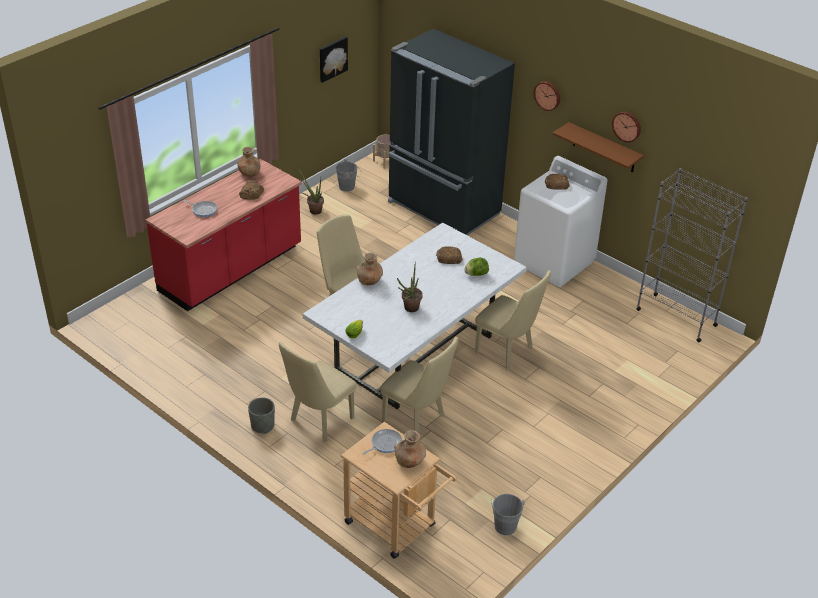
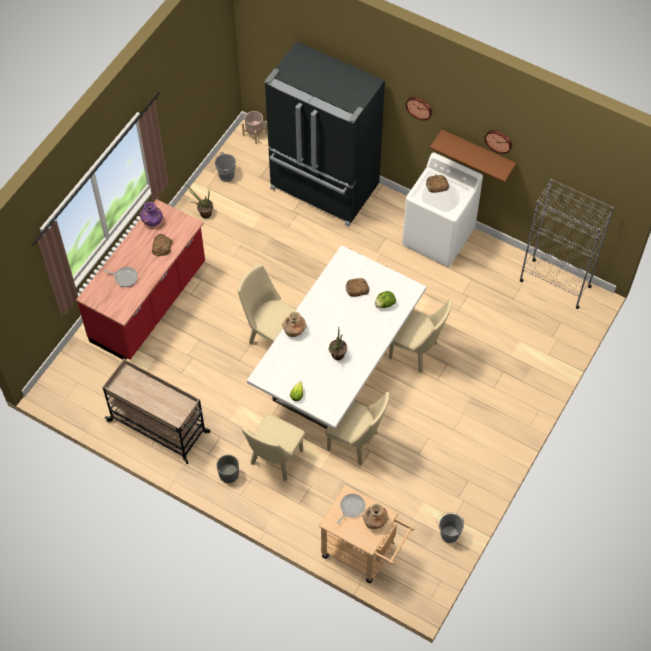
camera: 10 degrees left, 20 degrees up
(202, 372) = (159, 427): none -> beige cart
(249, 173) = (152, 221): brown vase -> purple vase
(332, 58) = (201, 78): picture -> none

